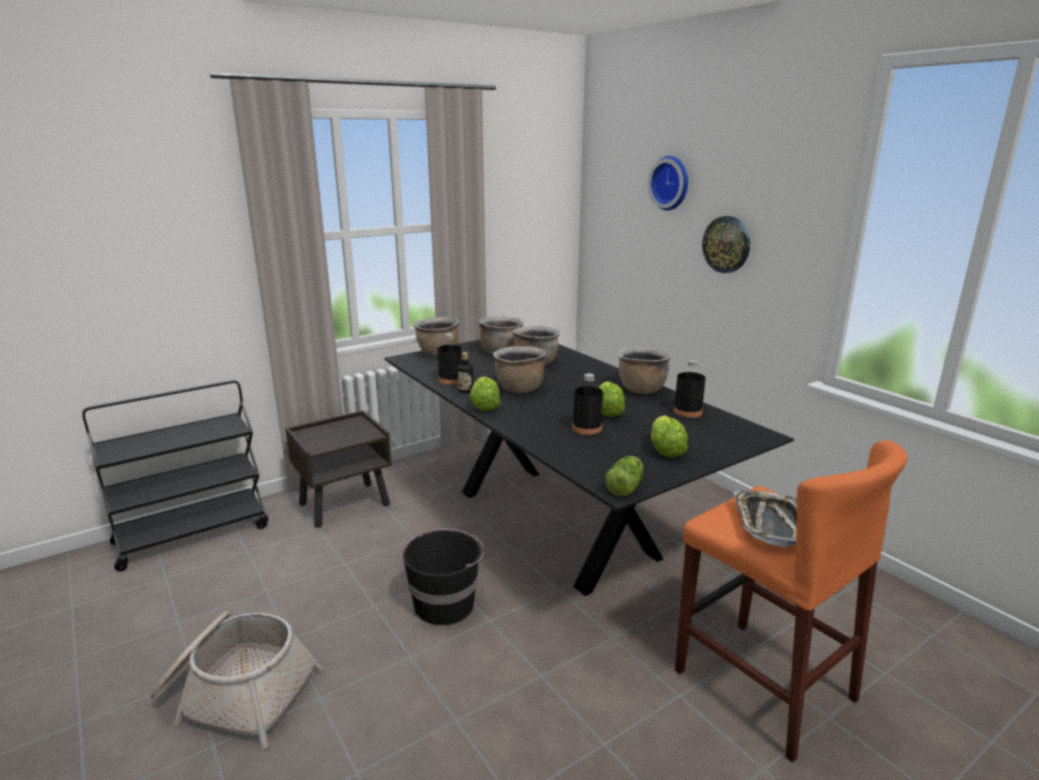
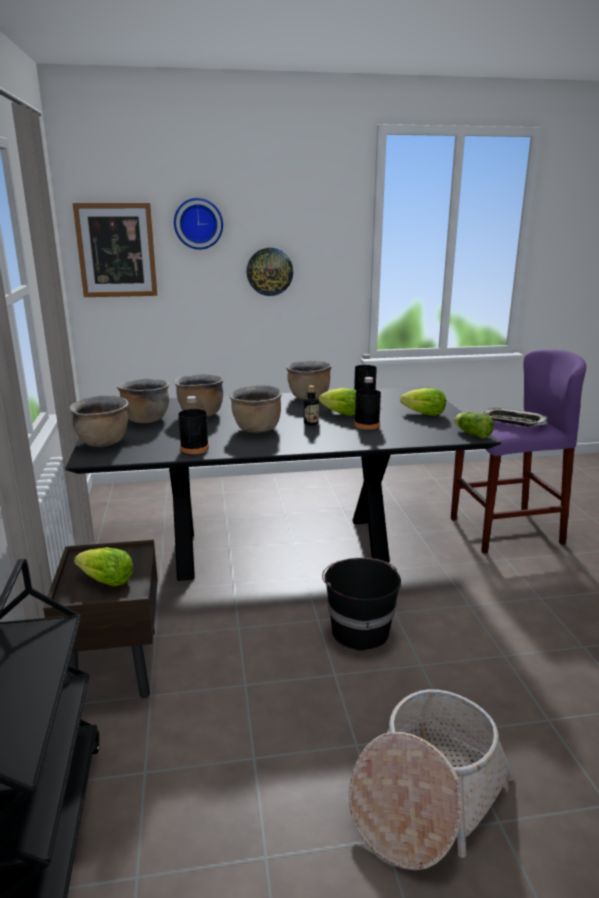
camera: 65 degrees left, 0 degrees up
(465, 390) = (233, 447): bottle -> bottle (311, 423)
(484, 406) = (283, 447): lettuce -> lettuce (107, 582)
(611, 203) = (116, 250): none -> picture
(763, 684) = (505, 531): orange stool -> purple stool

